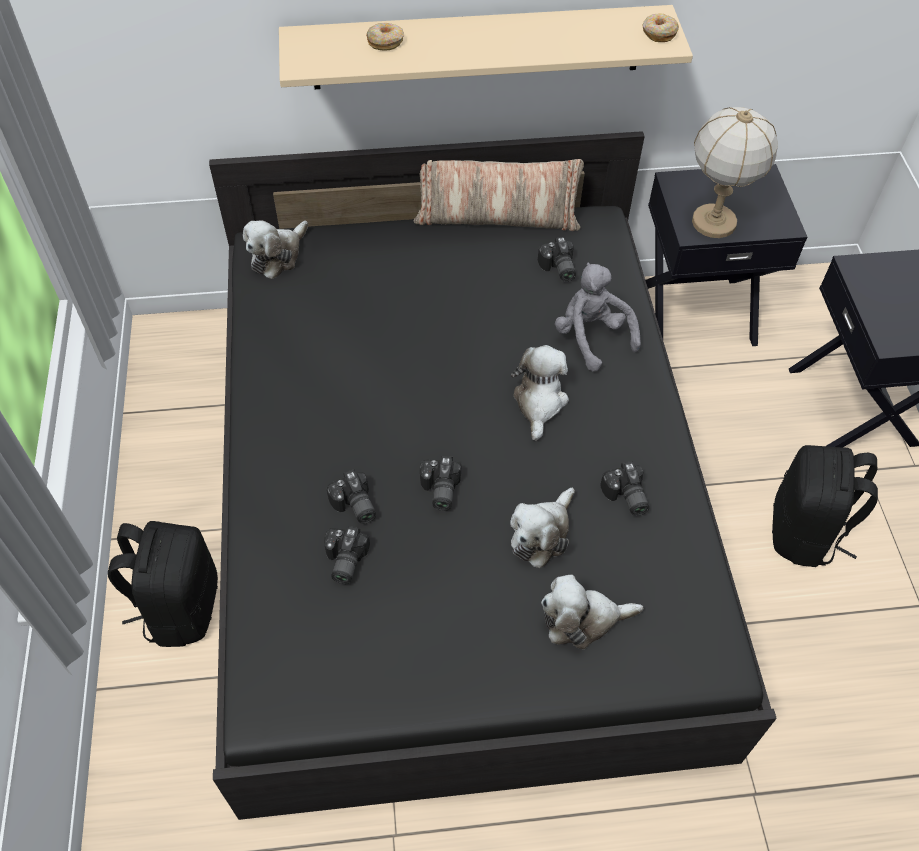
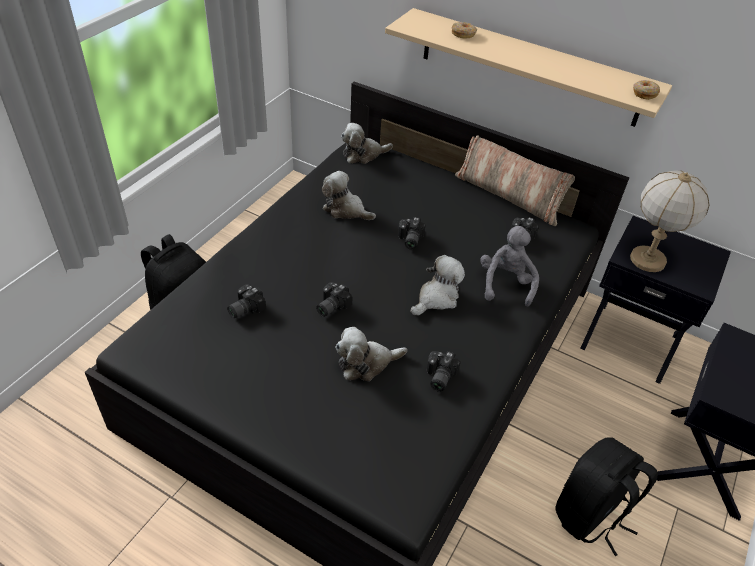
camera: 35 degrees right, 10 degrees down
(354, 506) = (278, 287): camera -> camera (409, 240)
(582, 620) = (343, 423): plush toy -> plush toy (345, 210)

